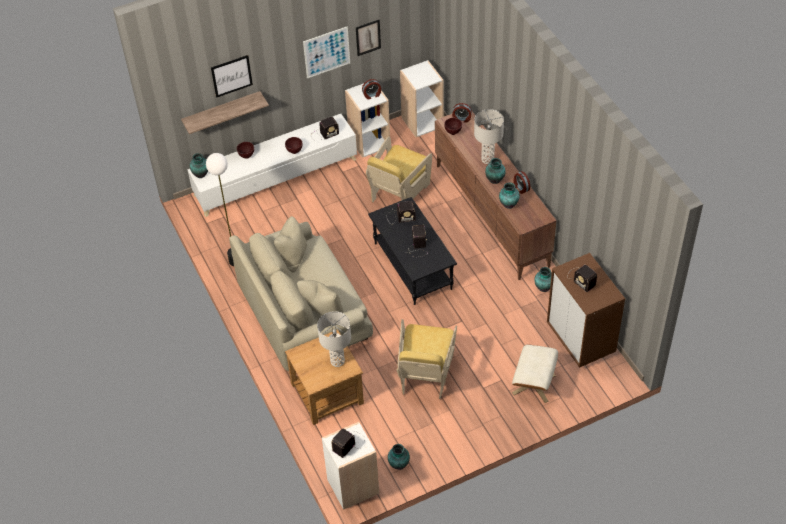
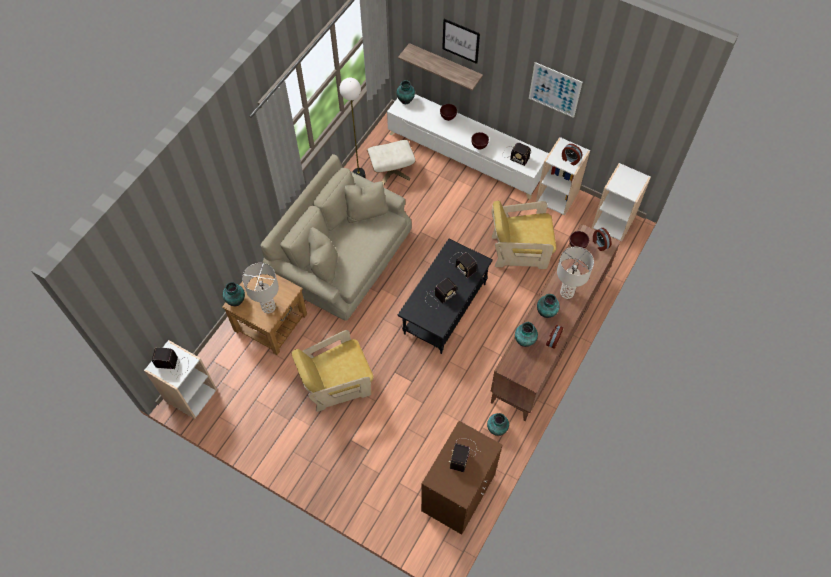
camera: 55 degrees right, 10 degrees up
(368, 37) = (599, 108): picture -> none
(399, 464) = (232, 417): vase -> vase (236, 300)
(534, 384) = (381, 481): beige ottoman -> beige ottoman (391, 171)

